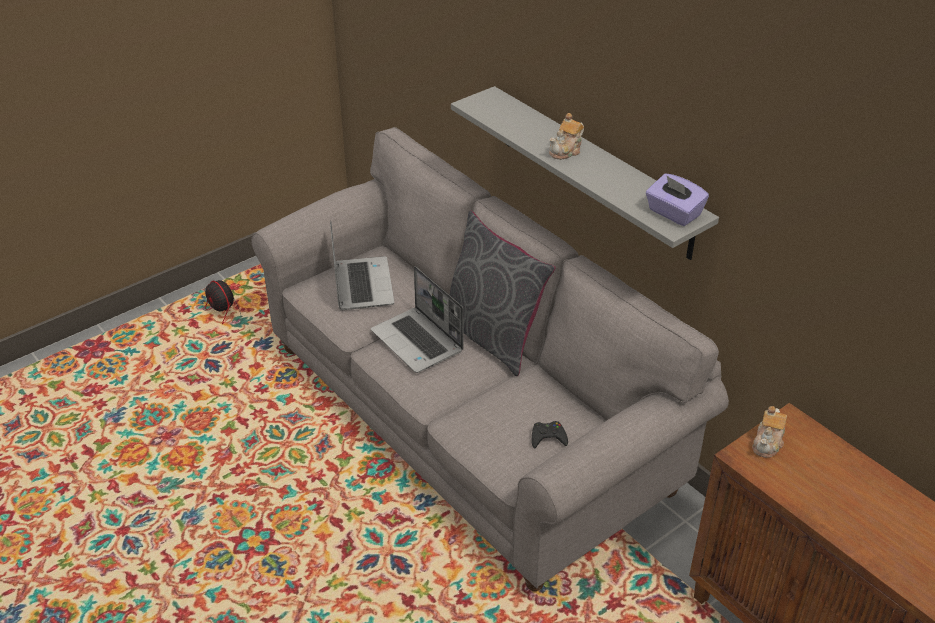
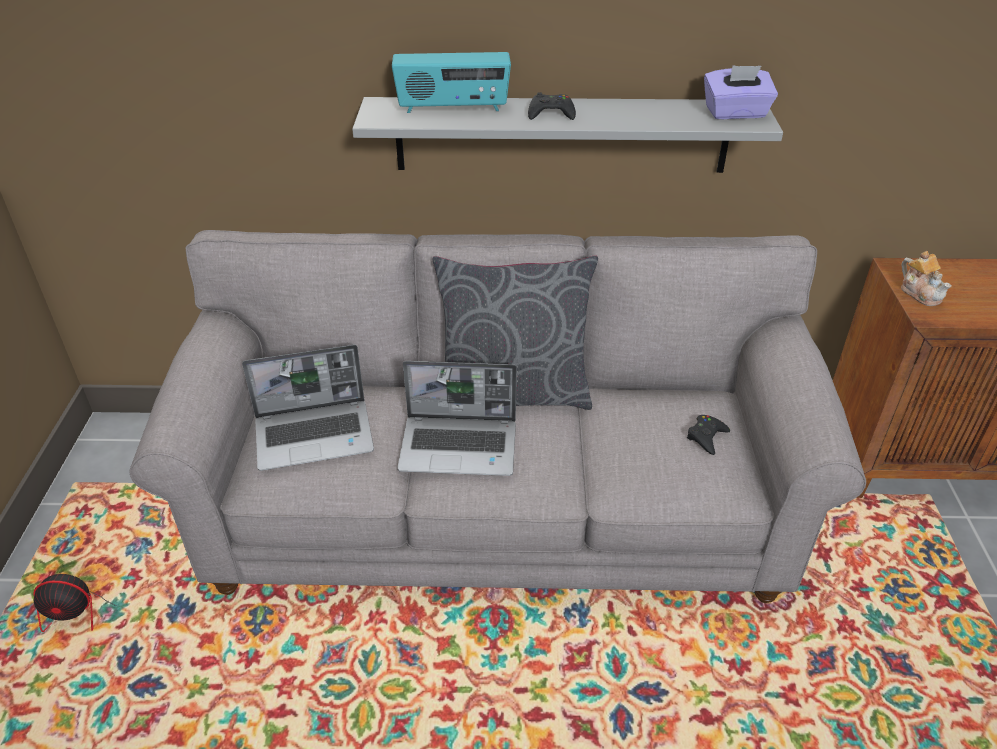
camera: 50 degrees left, 0 degrees up
(361, 284) = (315, 435): laptop -> laptop turned 135 degrees clockwise
(522, 118) = (453, 108): none -> radio
(566, 151) = (551, 113): teapot -> black game controller

